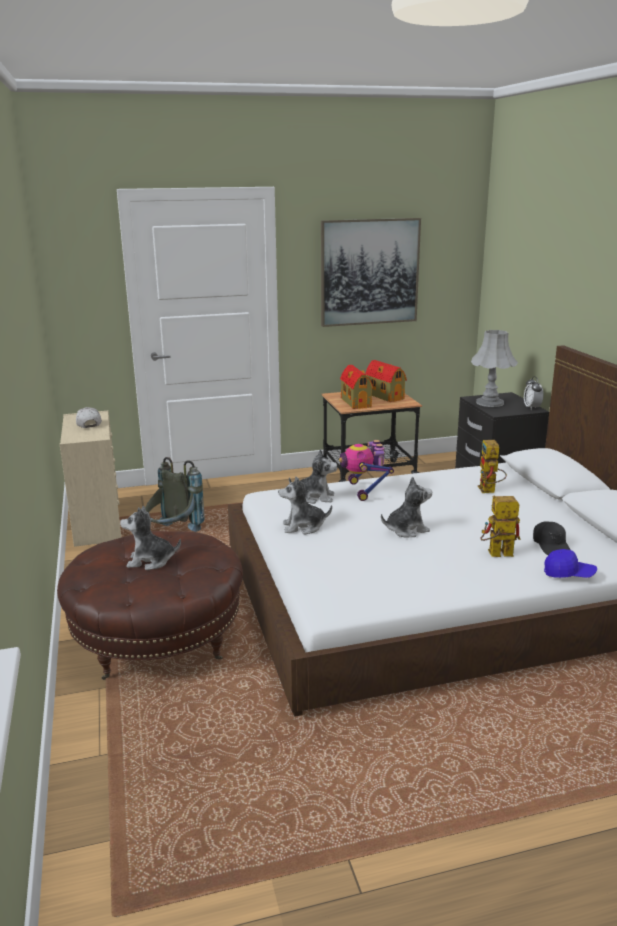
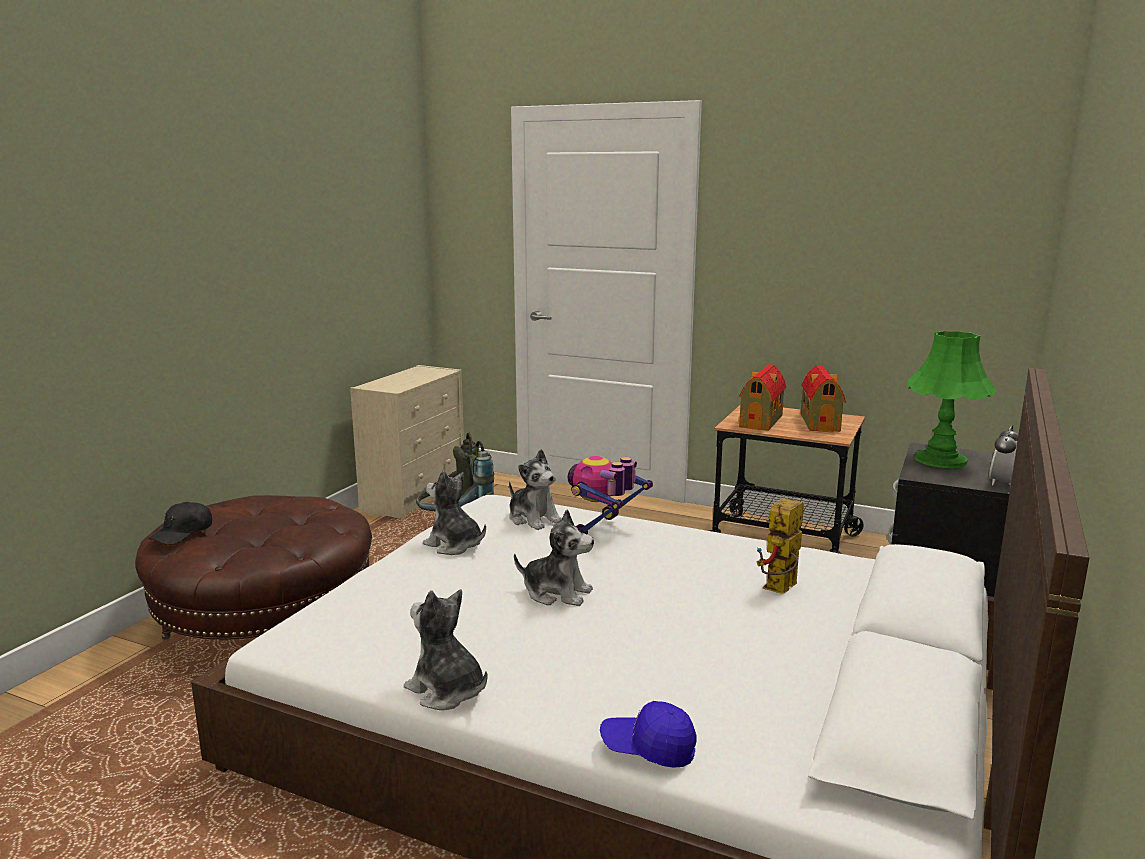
camera: 40 degrees right, 5 degrees down
(88, 424) = (415, 377): white cap -> none
(150, 561) = (255, 523): plush toy -> plush toy (447, 691)
(369, 272) = (838, 230): picture -> none
(490, 403) = (941, 460): grey table lamp -> green table lamp
(495, 554) = (600, 672): toy robot -> none
(551, 545) = (712, 698): black cap -> black cap (183, 533)
(568, 574) = (648, 749): blue cap -> blue cap turned 135 degrees clockwise

